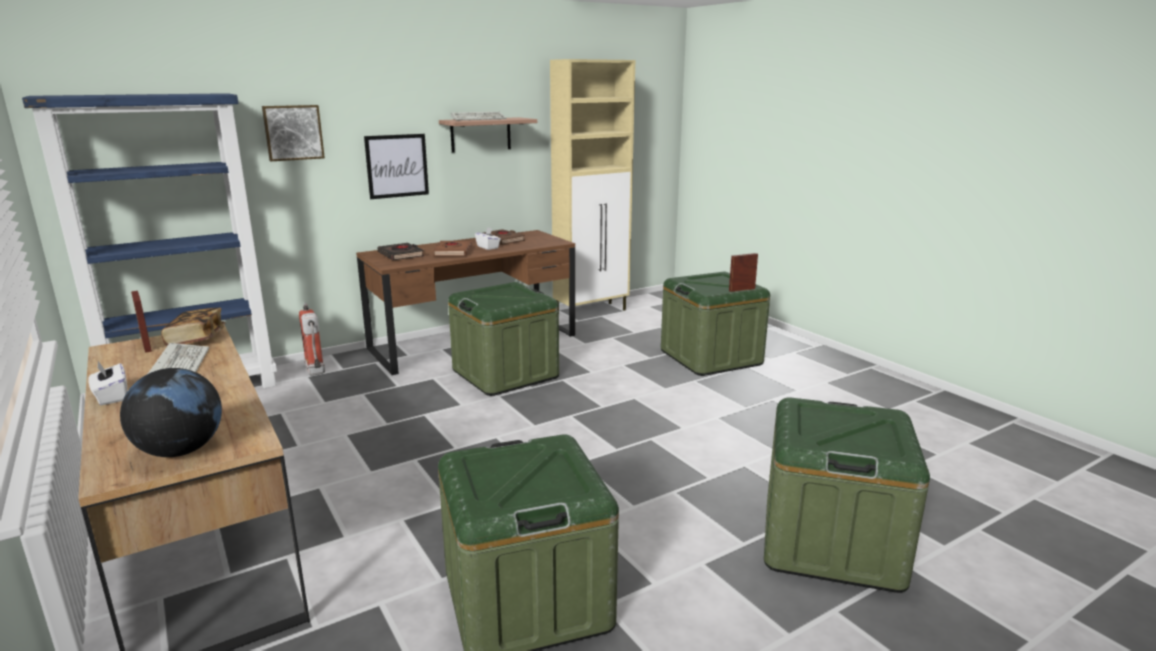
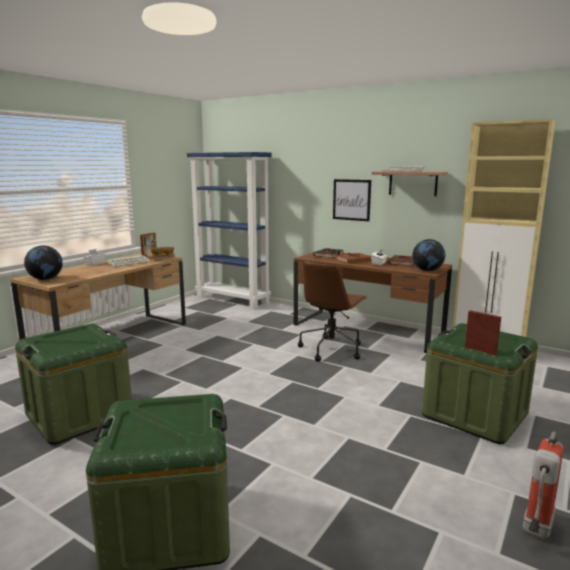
camera: 65 degrees right, 5 degrees down
(293, 132) = (298, 174): picture -> none
(316, 373) = (277, 311): fire extinguisher -> fire extinguisher (536, 530)
(505, 374) = (331, 349): green storage box -> brown office chair
(549, 240) = (427, 270): none -> globe

